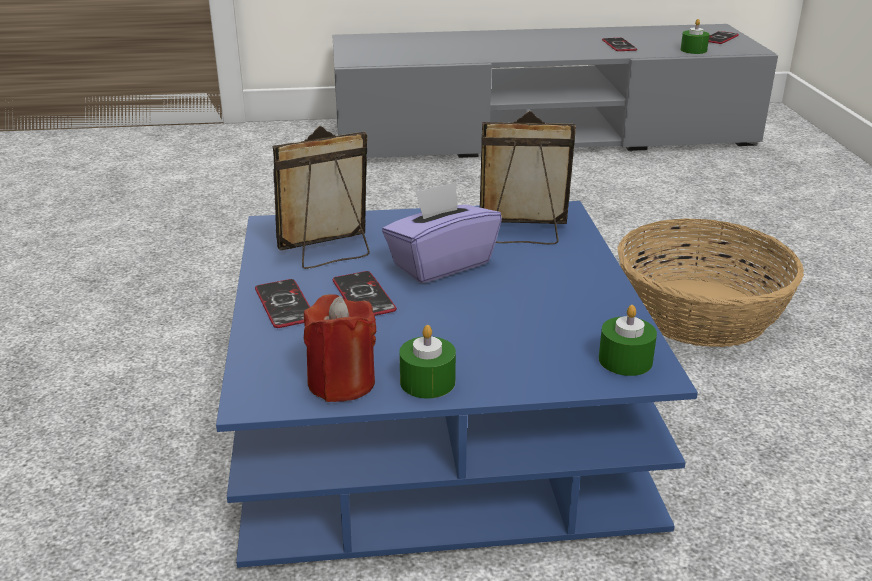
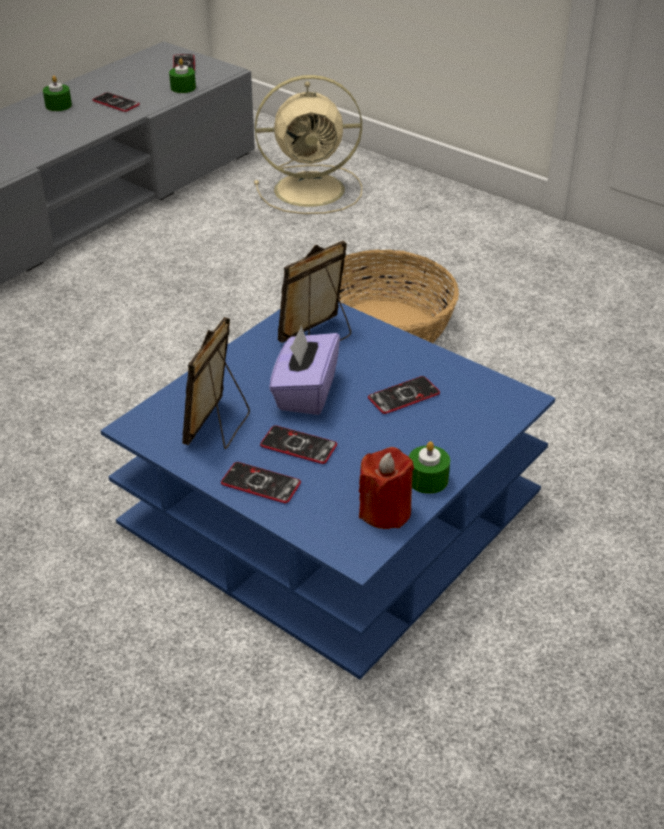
camera: 45 degrees left, 10 degrees up
(525, 309) = (403, 396): none -> phone
(625, 360) = (500, 399): green candle -> green candle (58, 105)
(783, 187) = (312, 190): none -> beige fan

